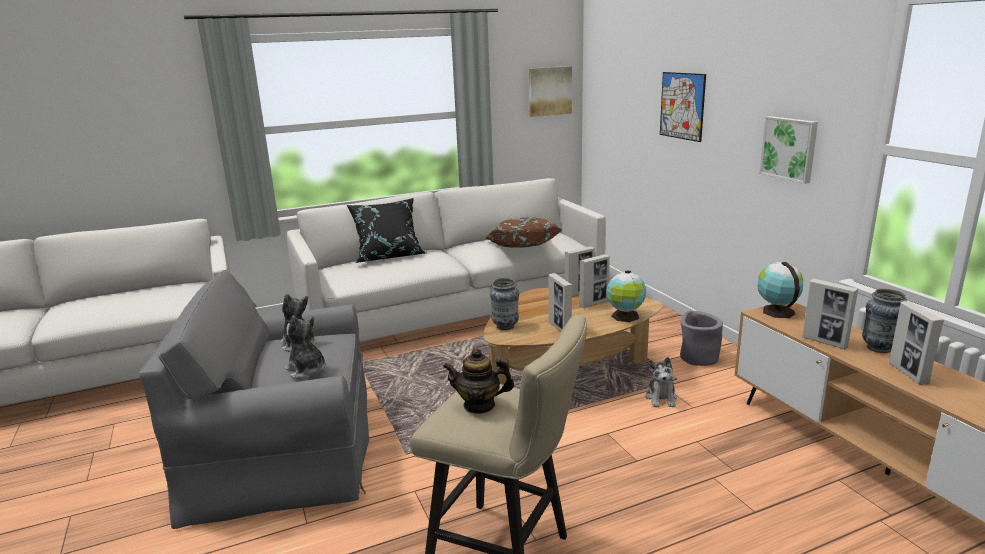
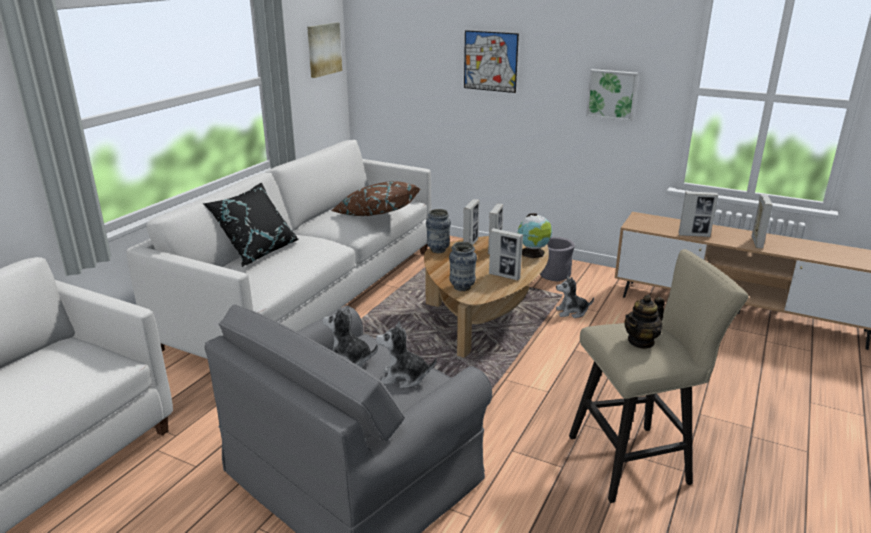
camera: 40 degrees left, 5 degrees up
(661, 398) = (572, 312): plush toy -> plush toy turned 120 degrees clockwise
(776, 311) = (639, 221): globe -> none
(879, 348) = (723, 231): vase -> vase (438, 250)
(908, 373) = (756, 242): picture frame -> picture frame turned 120 degrees counterclockwise

